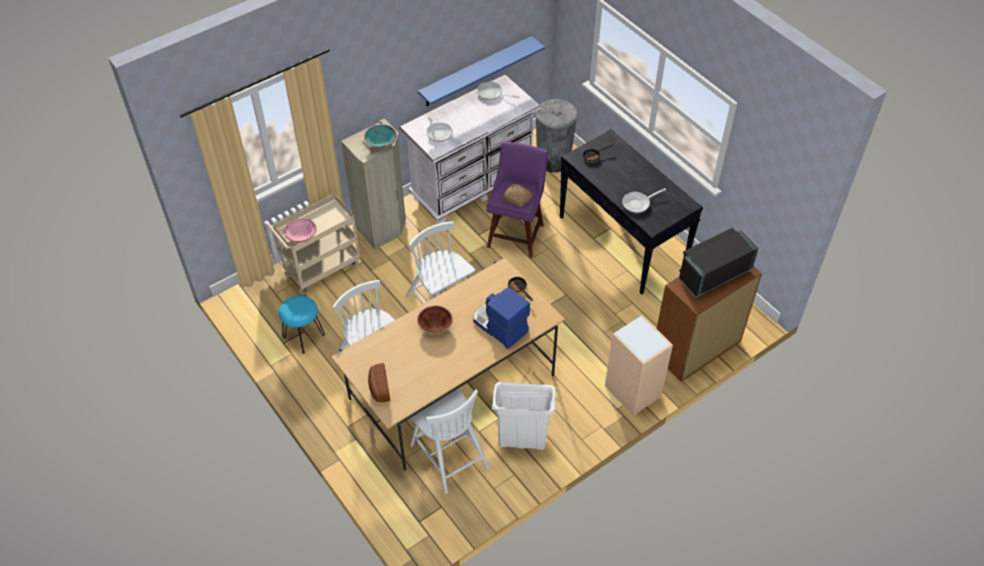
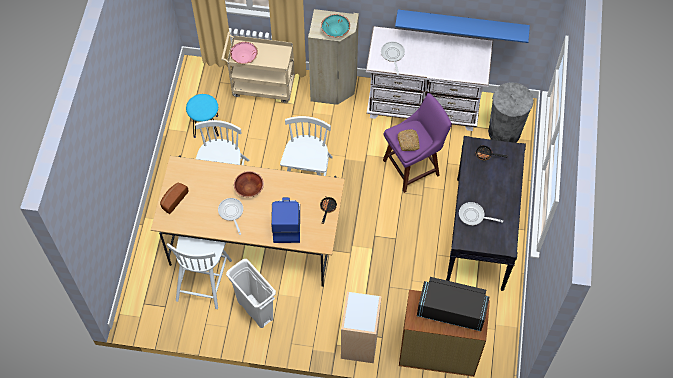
camera: 45 degrees right, 10 degrees up
(492, 94) = (464, 49): frying pan -> frying pan (231, 213)

